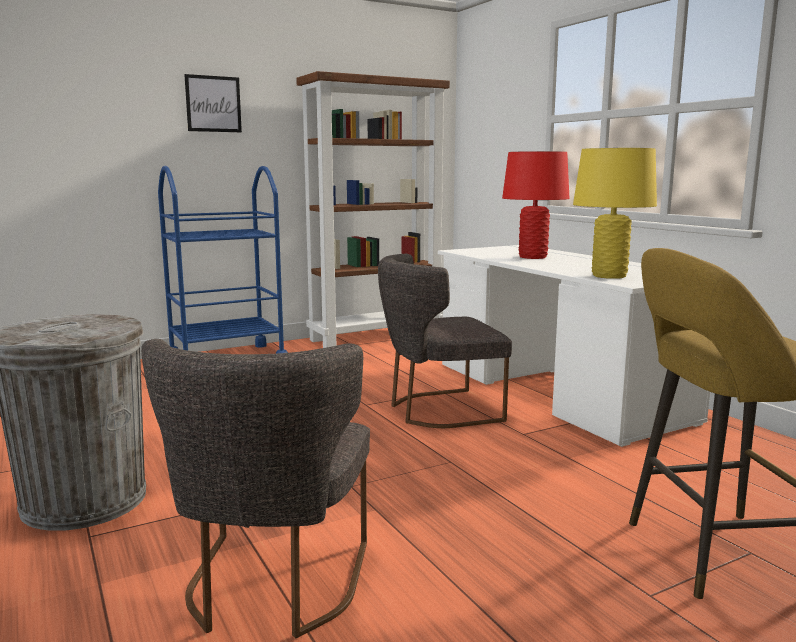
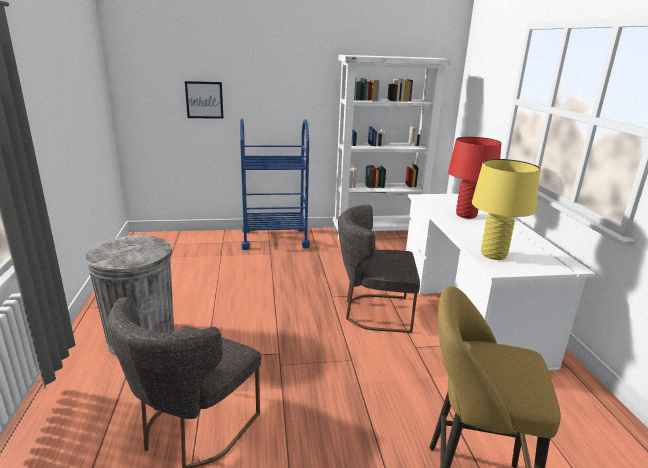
camera: 20 degrees right, 10 degrees up
(213, 104) = (280, 73): picture -> picture (204, 100)
(376, 337) = (378, 233): brown bookcase -> white bookcase

